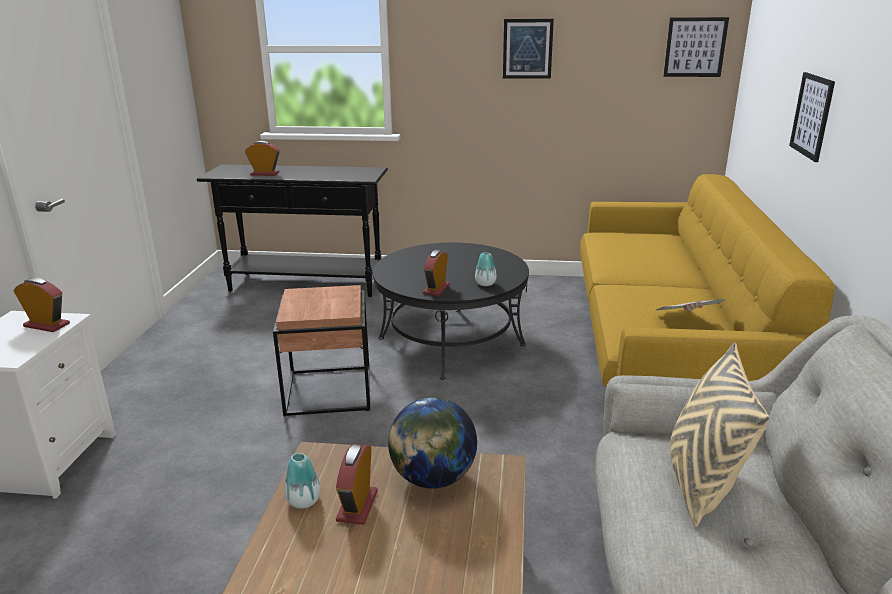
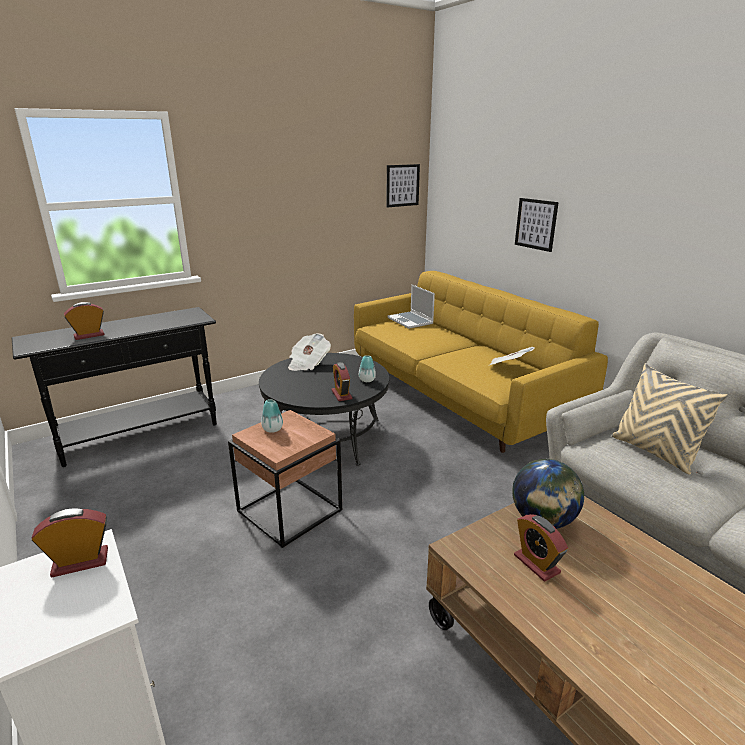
camera: 40 degrees left, 0 degrees up
(303, 501) = (503, 582): vase -> vase (272, 429)
(456, 252) = (308, 363): none -> newspaper
(527, 49) = (296, 192): picture -> none
(653, 238) = (411, 321): none -> laptop

